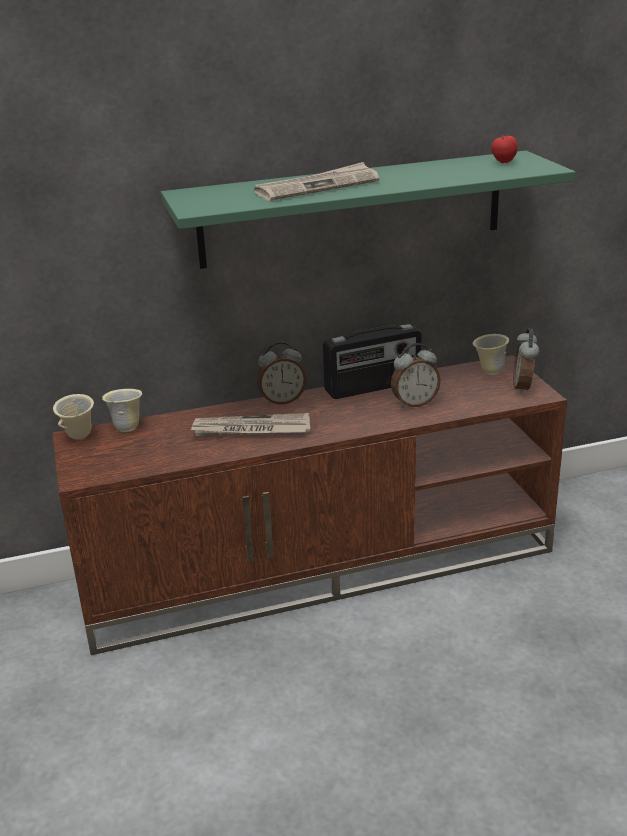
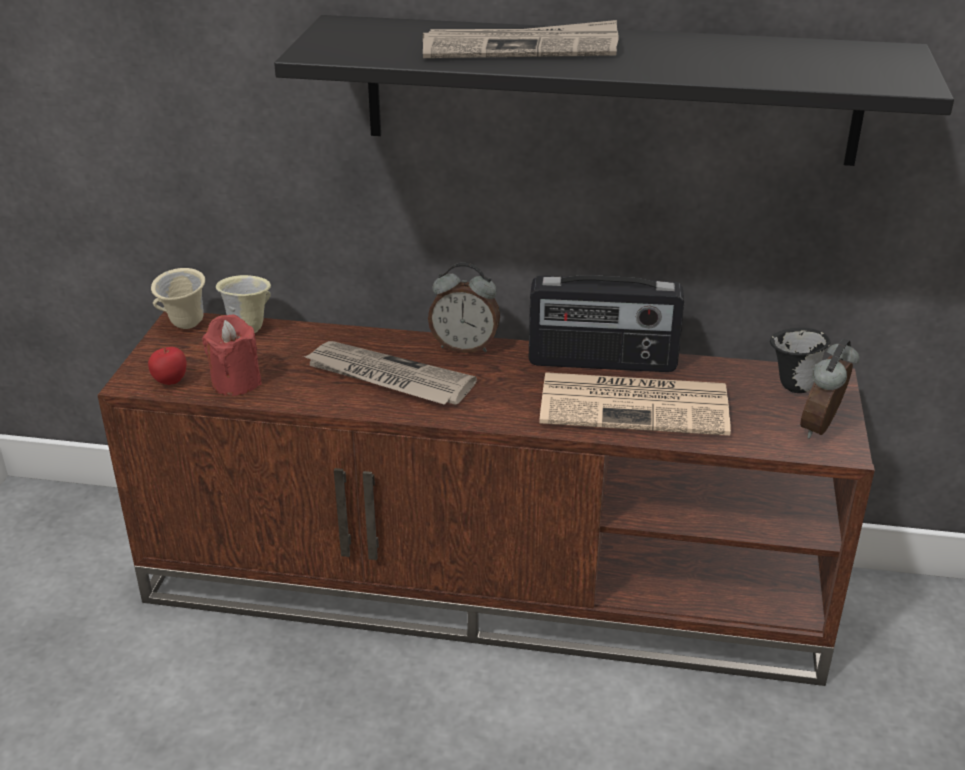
camera: 25 degrees right, 5 degrees up
(152, 459) = (236, 382): none -> red candle
(352, 209) = (609, 90): green shelf -> black shelf
(414, 403) = (636, 405): alarm clock -> newspaper
(489, 372) = (792, 386): beige mug -> black mug
(503, 163) = (854, 60): apple -> apple (170, 382)

